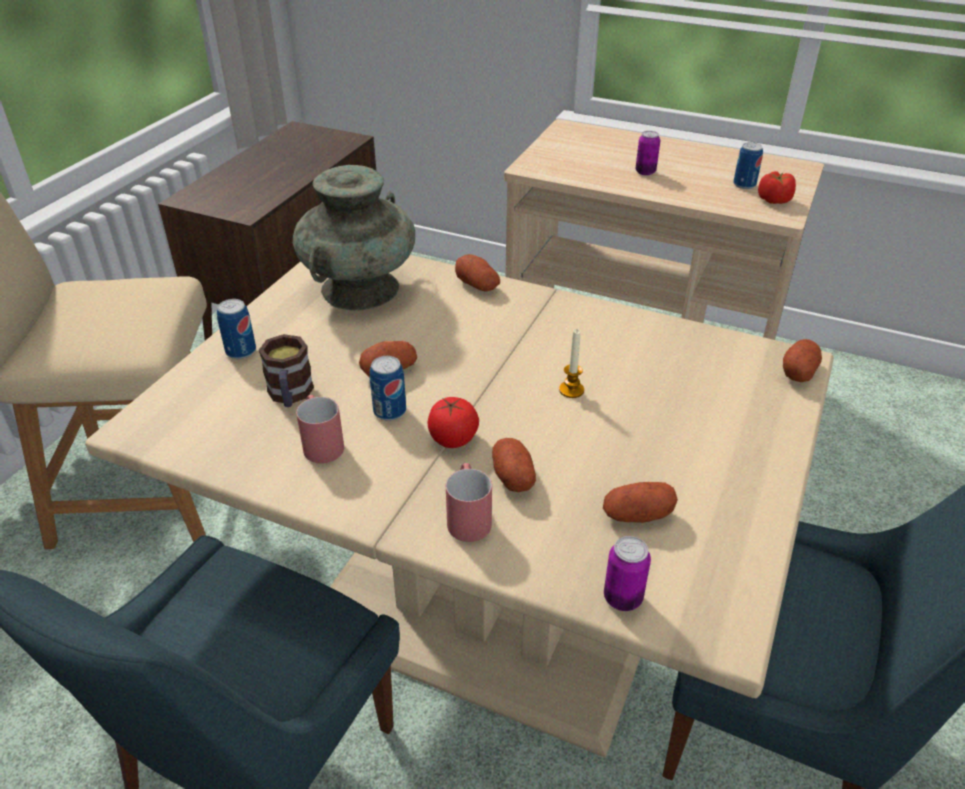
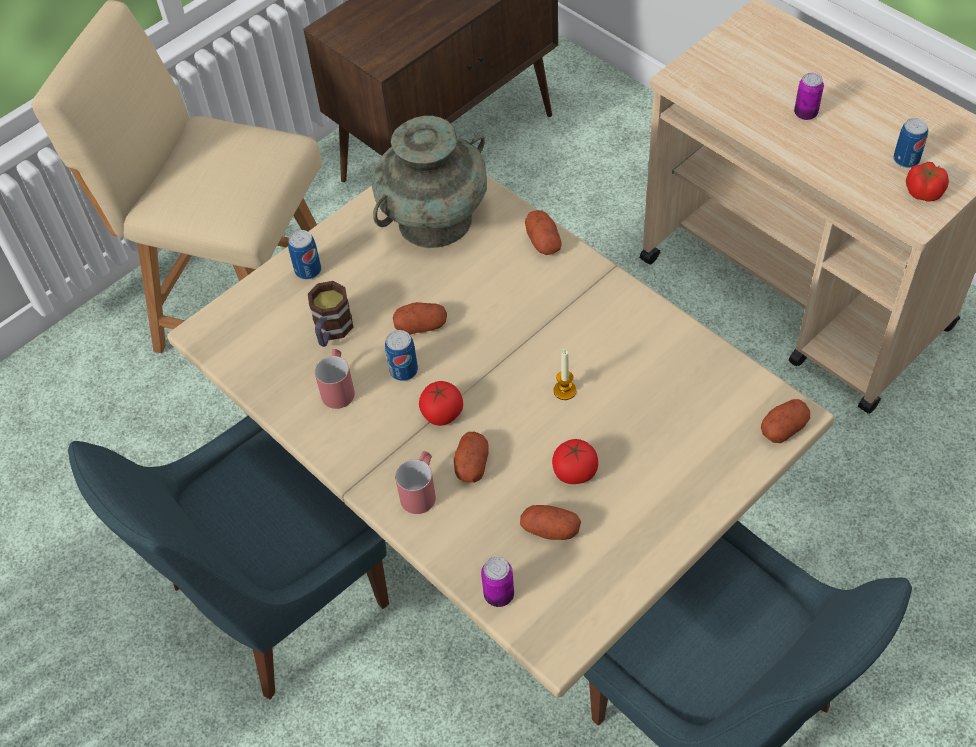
camera: 25 degrees right, 15 degrees up
(627, 455) = (574, 472): none -> tomato

